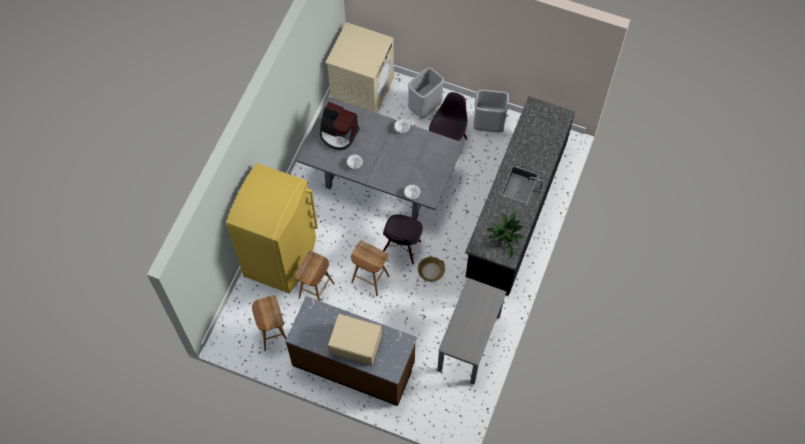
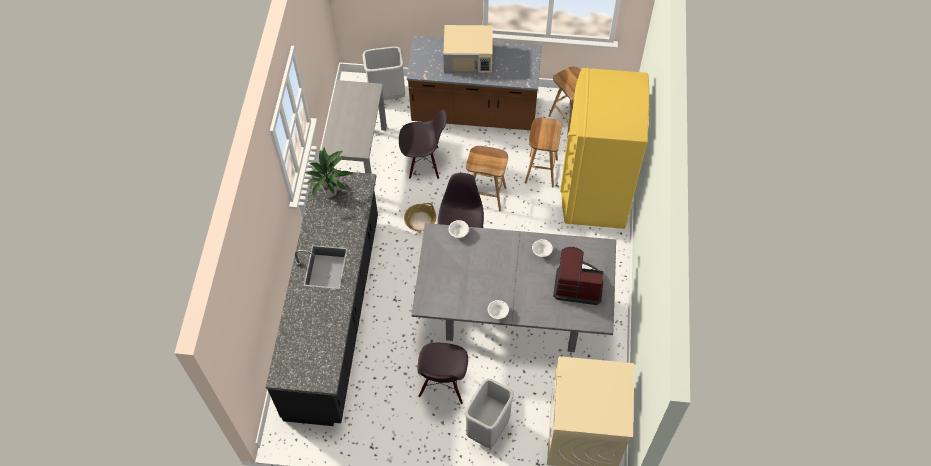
camera: 165 degrees right, 5 degrees down
(413, 324) = (424, 163): none -> black chair
(488, 125) = (393, 424): grey trash can -> grey trash can (387, 95)

